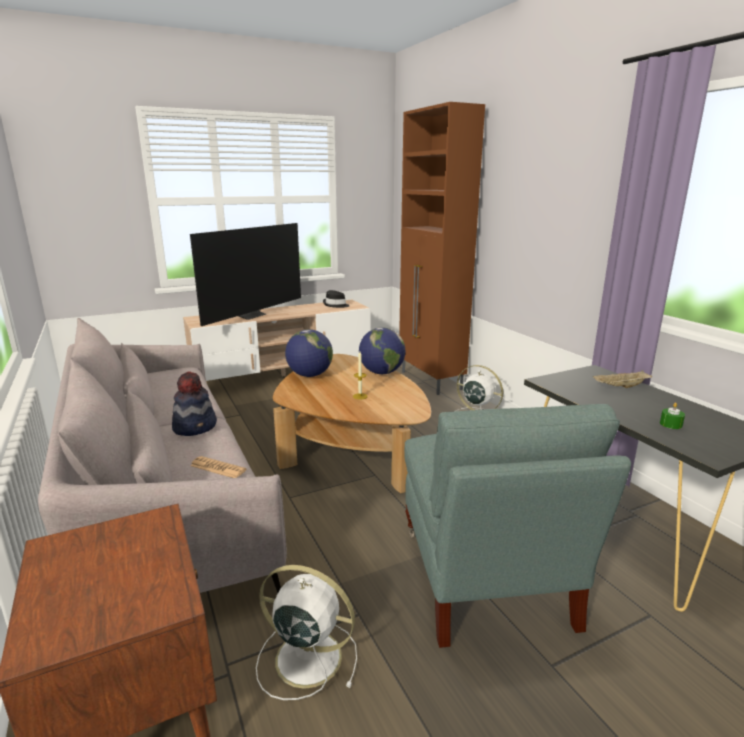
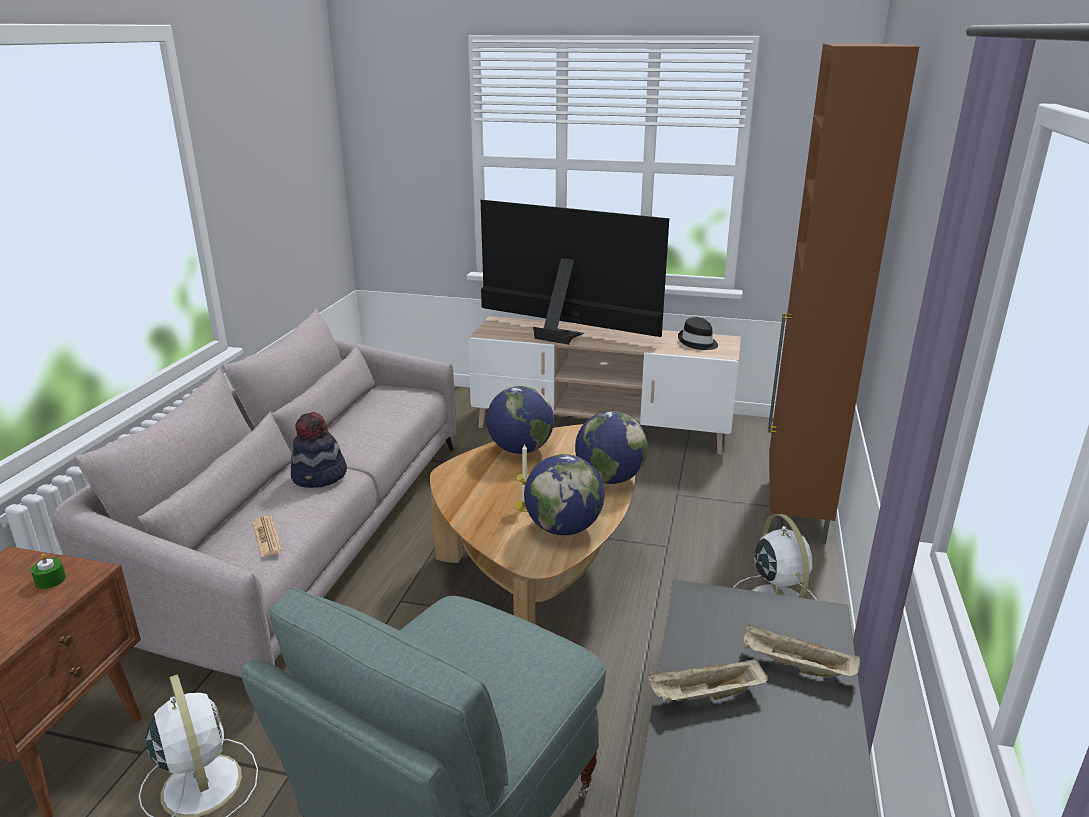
camera: 40 degrees right, 5 degrees up
(251, 315) = (562, 334): television -> television turned 135 degrees counterclockwise
(398, 398) = (563, 528): none -> globe
(617, 407) = (705, 696): none -> beige tray
(670, 424) = (726, 772): green candle -> green candle (50, 580)

